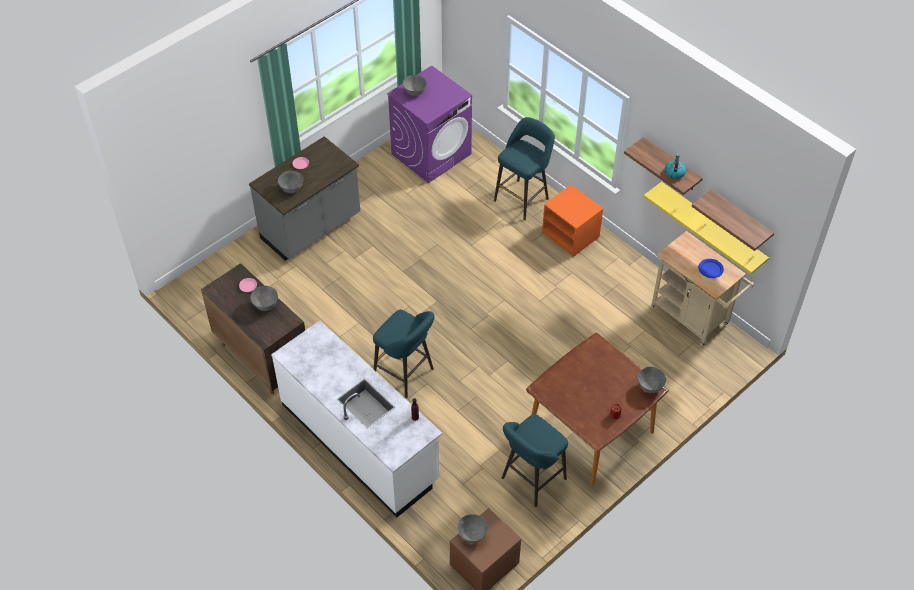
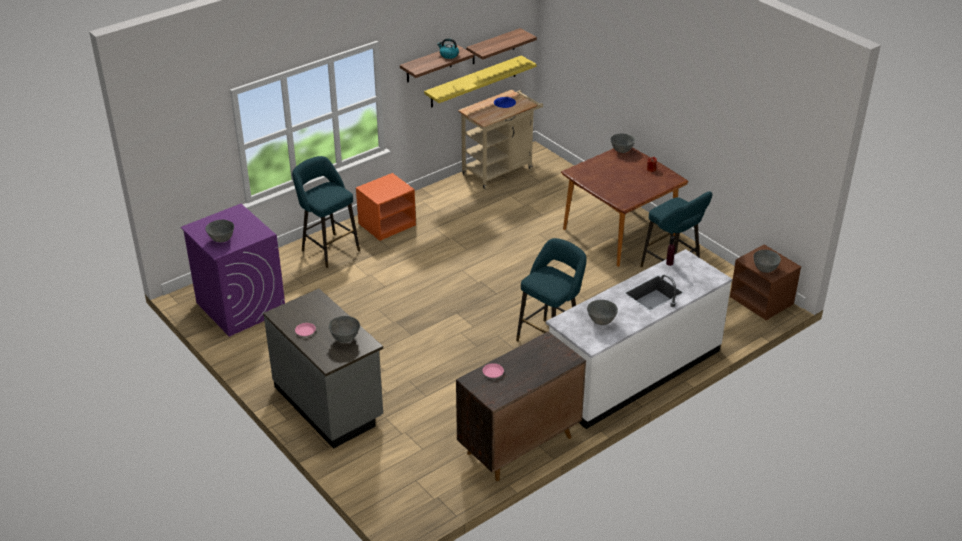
camera: 85 degrees left, 15 degrees down
(266, 305) = (523, 358): grey bowl -> grey bowl (601, 321)

